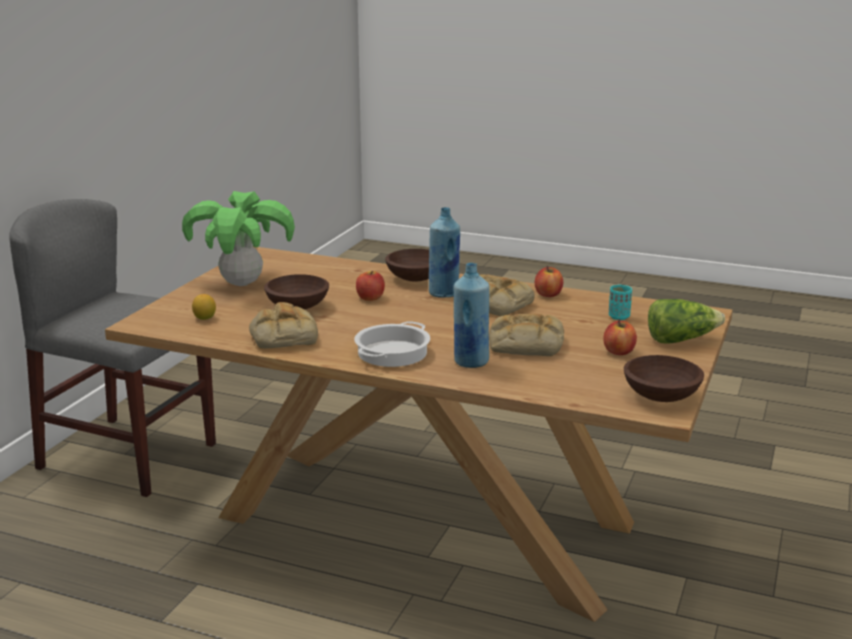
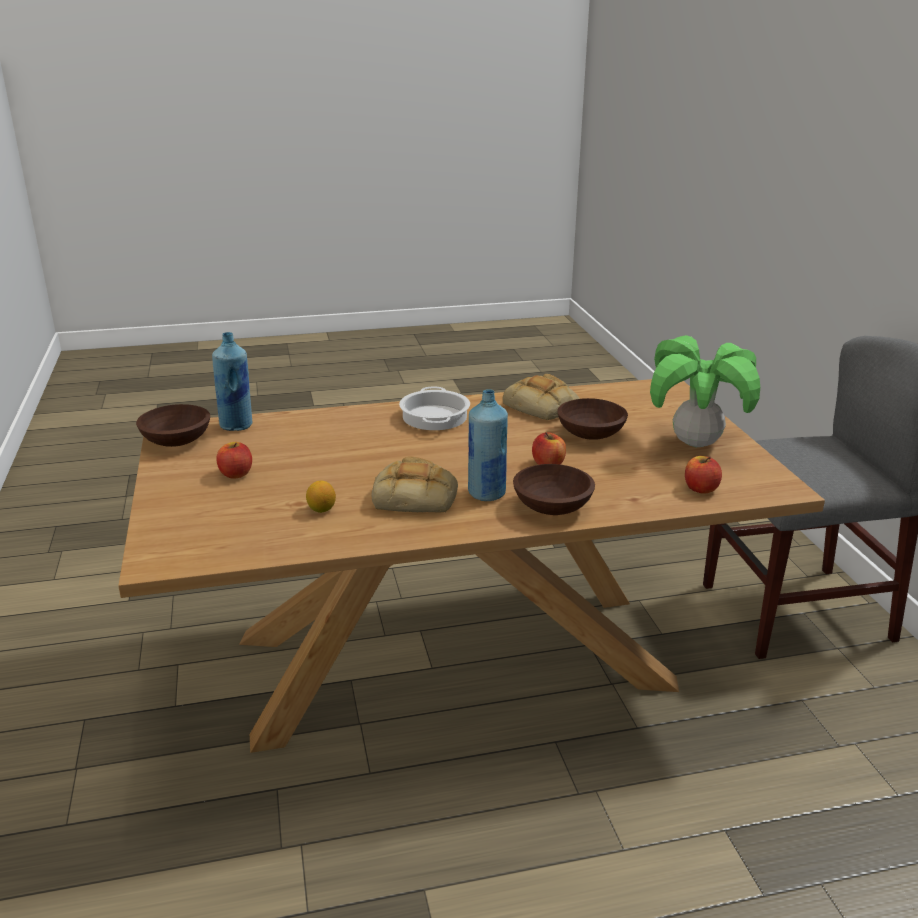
camera: 145 degrees right, 5 degrees up
(204, 318) = (634, 402): lemon -> lemon (321, 509)
(470, 362) = (361, 427): blue bottle -> blue bottle (237, 426)
(525, 344) = (332, 456): bread -> none
(548, 294) = (371, 532): apple -> apple (700, 489)
(619, 317) = (261, 521): turquoise cup -> none
(681, 340) = (176, 508): lettuce -> none

